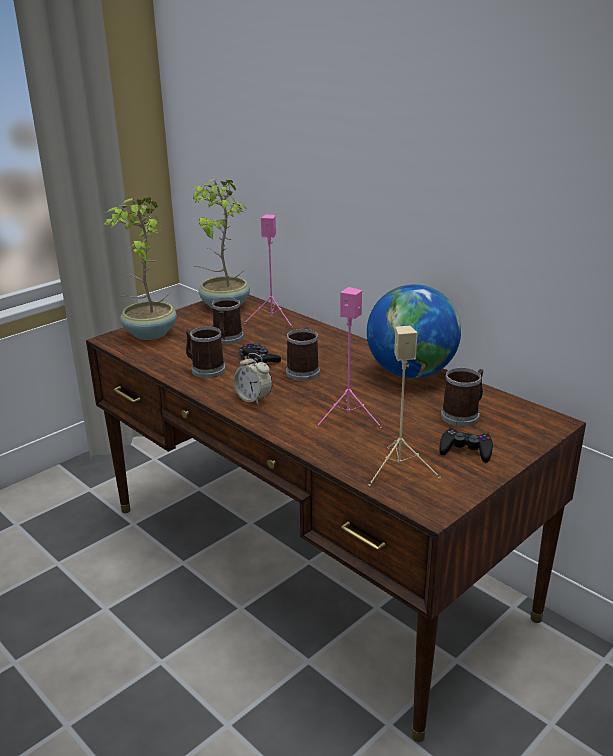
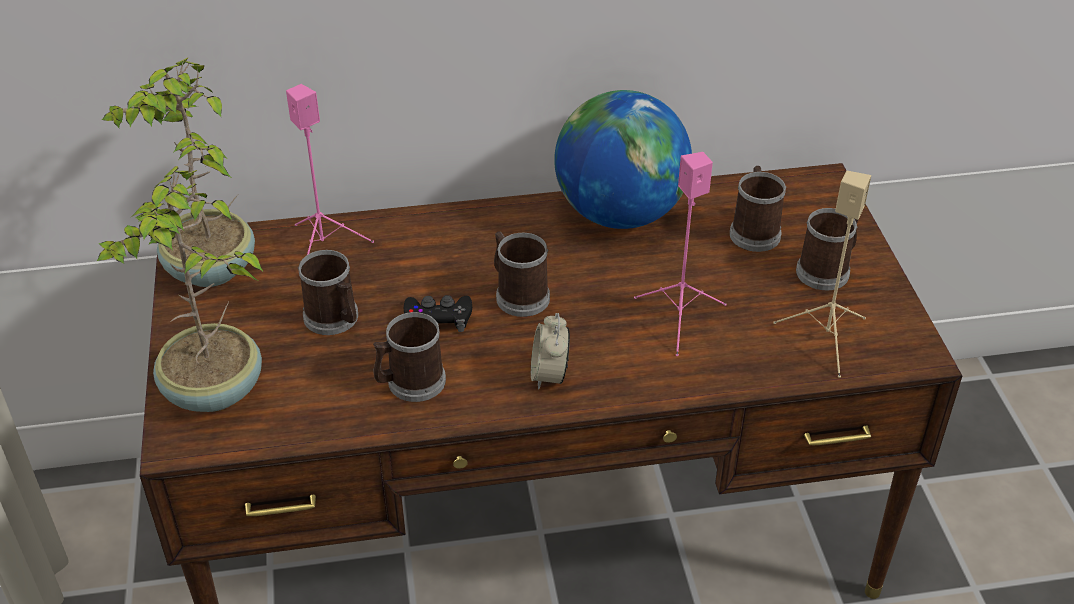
camera: 55 degrees left, 15 degrees up
(253, 399) = (549, 375): alarm clock -> alarm clock turned 105 degrees clockwise
(466, 450) = (827, 270): black game controller -> mug

